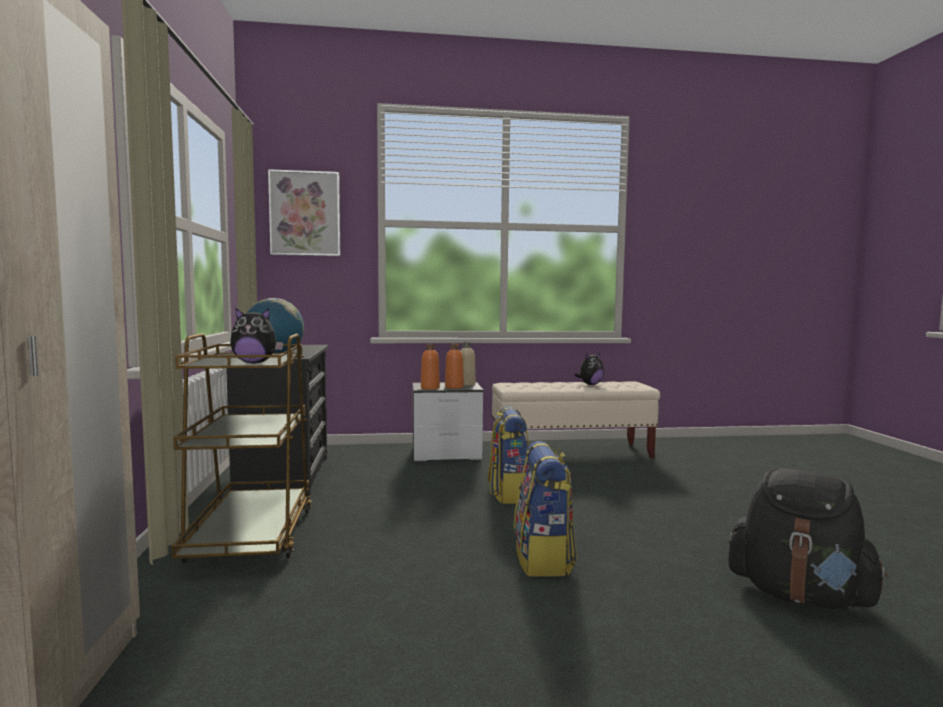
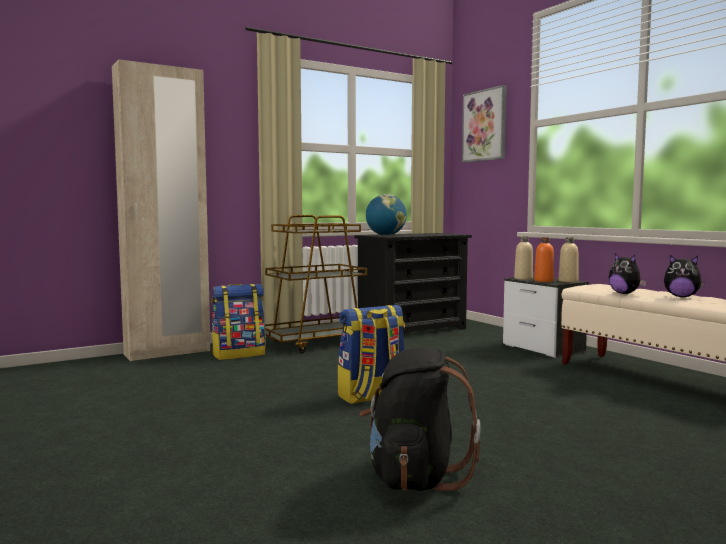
camera: 65 degrees right, 0 degrees up
(255, 363) = (300, 231): plush toy -> plush toy (625, 293)
(430, 388) = (523, 278): orange bottle -> beige bottle
(509, 493) = (486, 375): backpack -> backpack (239, 354)

